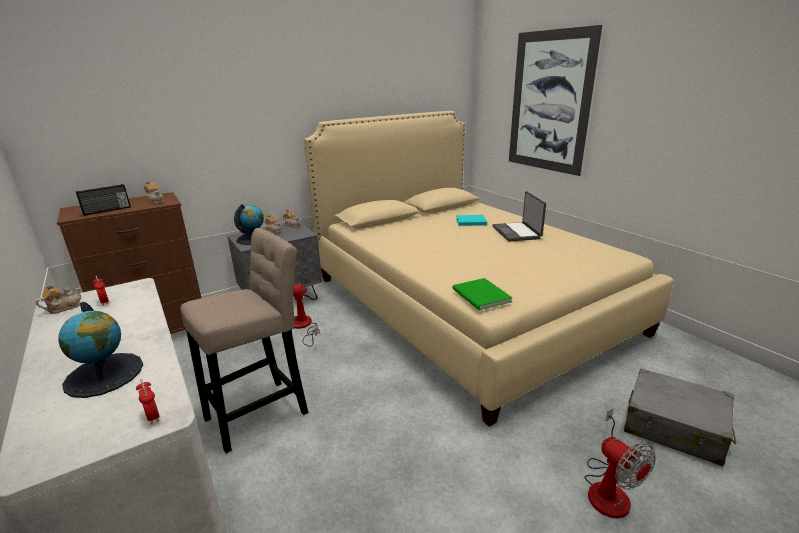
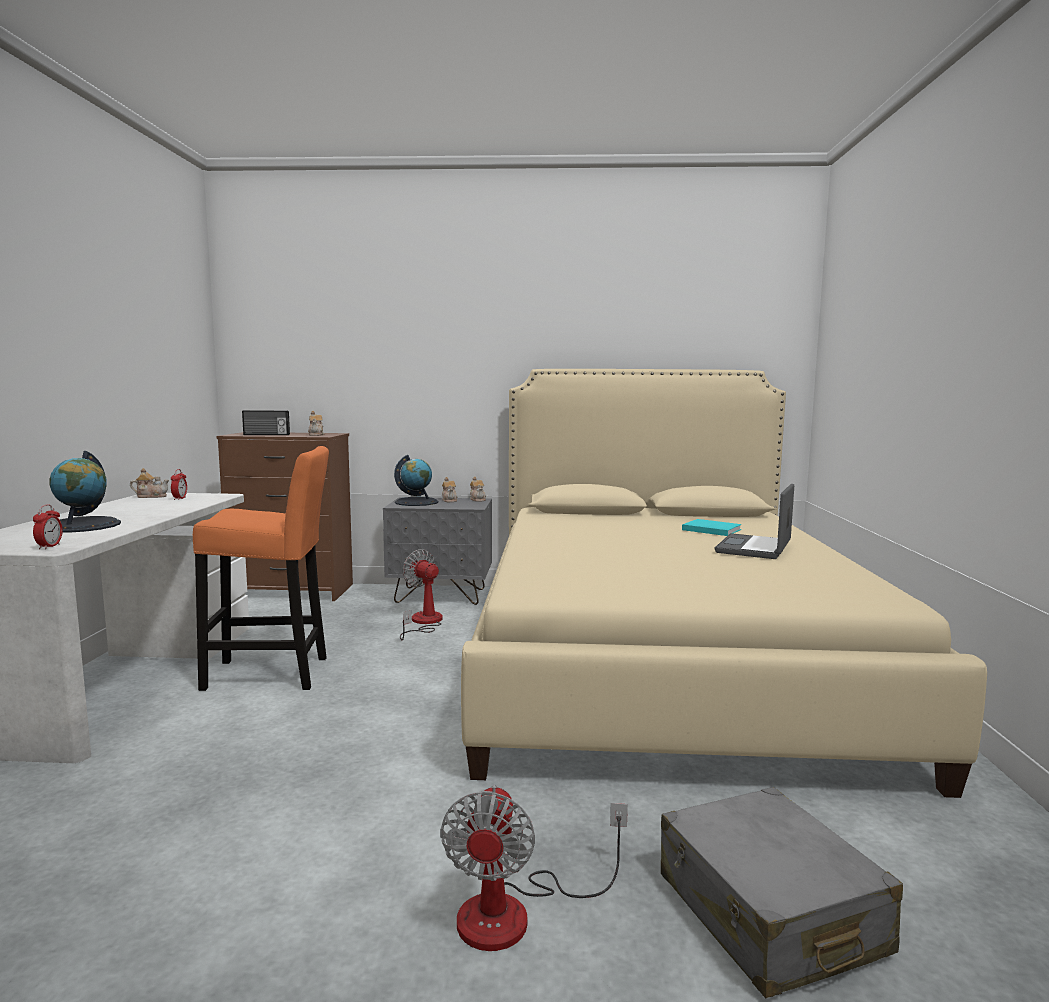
camera: 35 degrees right, 15 degrees down
(262, 412) = (273, 674): beige stool -> orange stool
(481, 296) = (533, 580): green book -> none
(549, 102) = (886, 346): picture -> none

